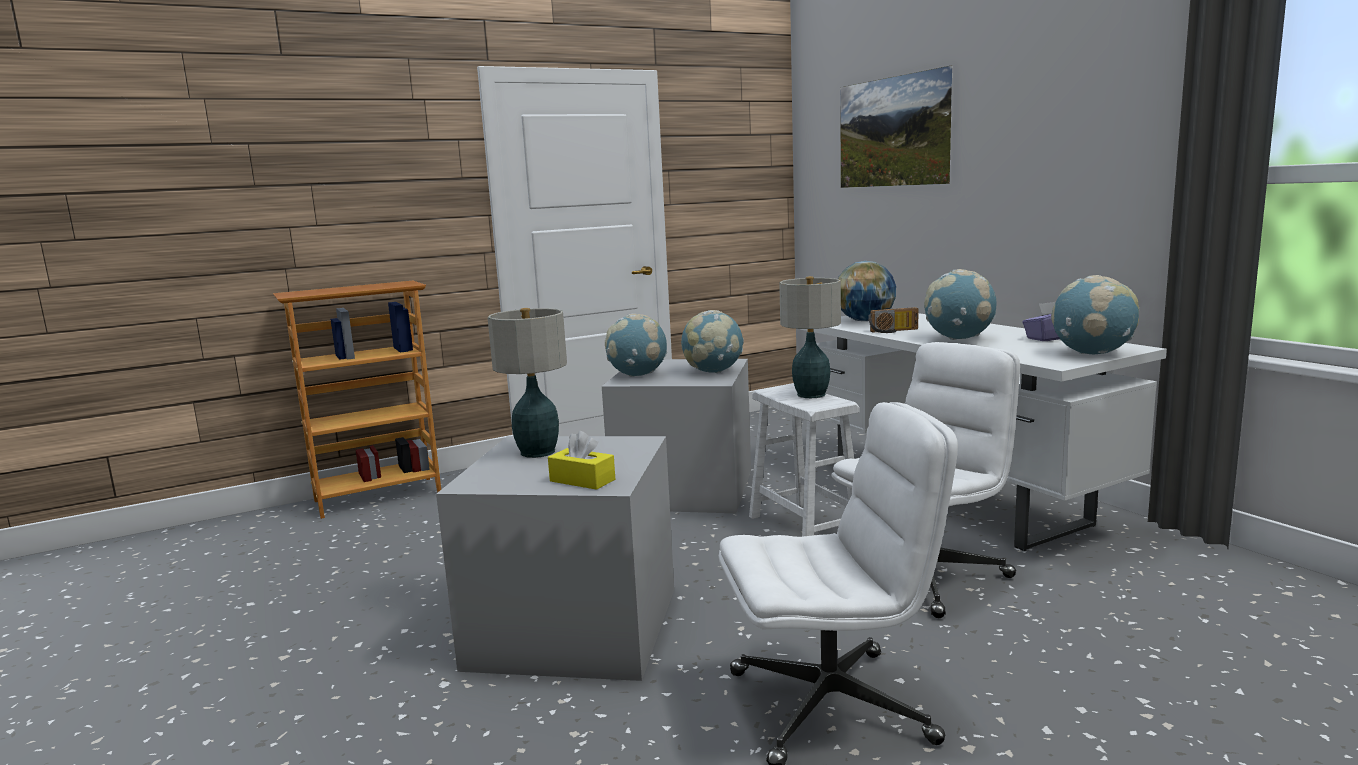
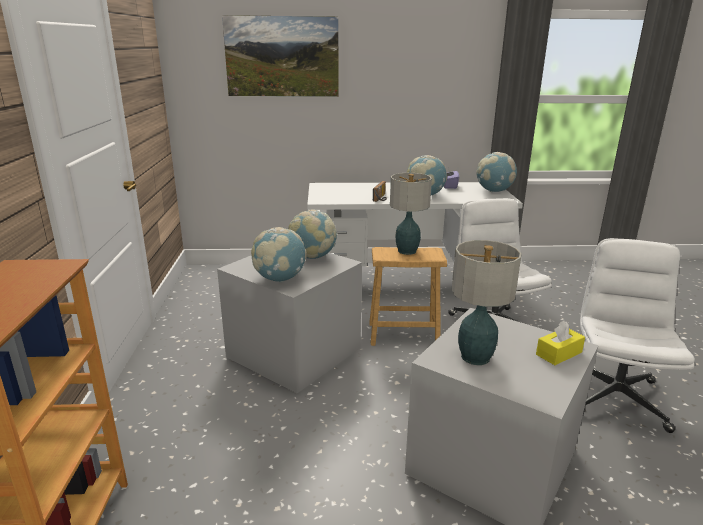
camera: 65 degrees left, 10 degrees up
(804, 526) = (403, 334): white stool -> brown stool
(865, 321) = (338, 194): globe -> none

